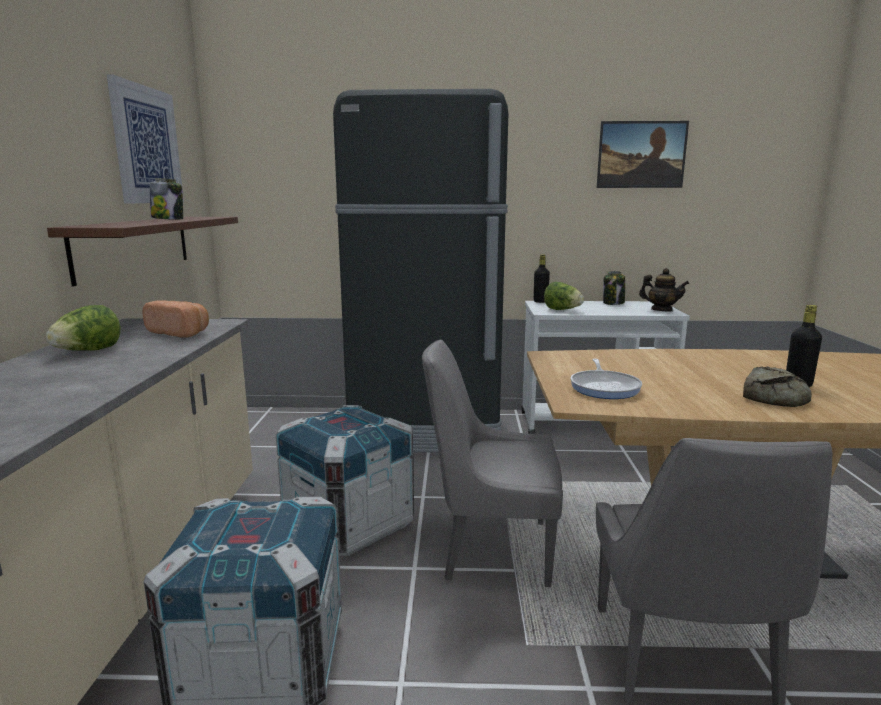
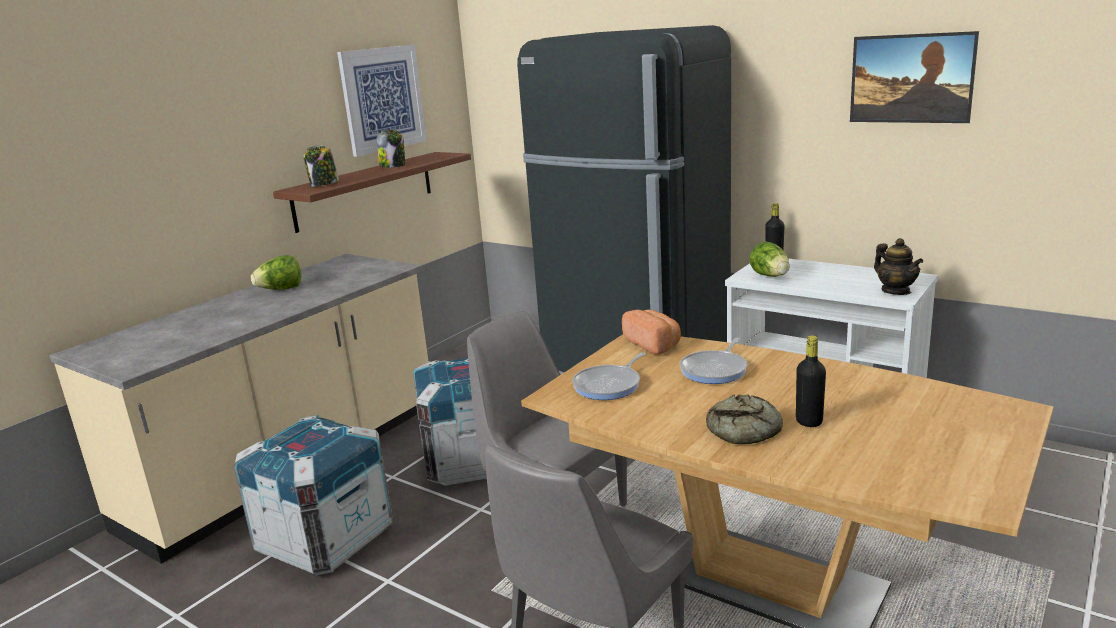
camera: 35 degrees right, 5 degrees up
(180, 333) = (355, 277): bread -> bread (653, 344)
(613, 303) = (860, 271): jar -> jar (324, 184)
(657, 365) = (715, 370): none -> frying pan

